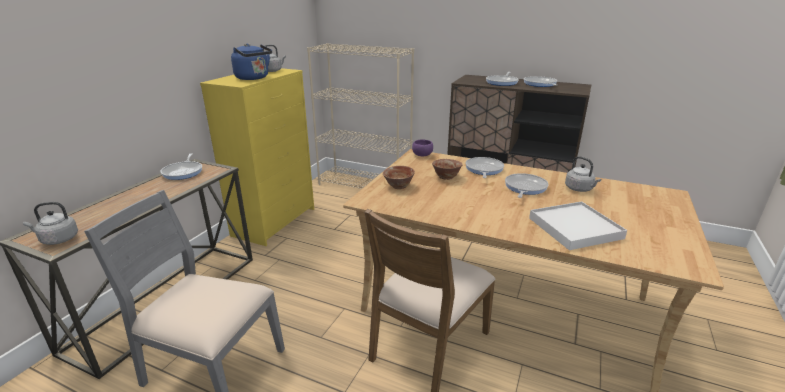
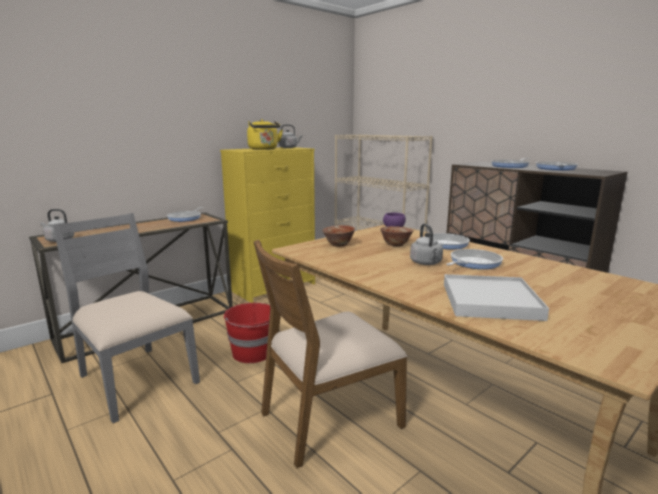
camera: 25 degrees right, 10 degrees down
(254, 78) = (264, 149): blue kettle -> yellow kettle
(312, 302) = (253, 353): none -> red bucket
(580, 189) = (544, 273): grey kettle -> grey kettle (426, 263)

